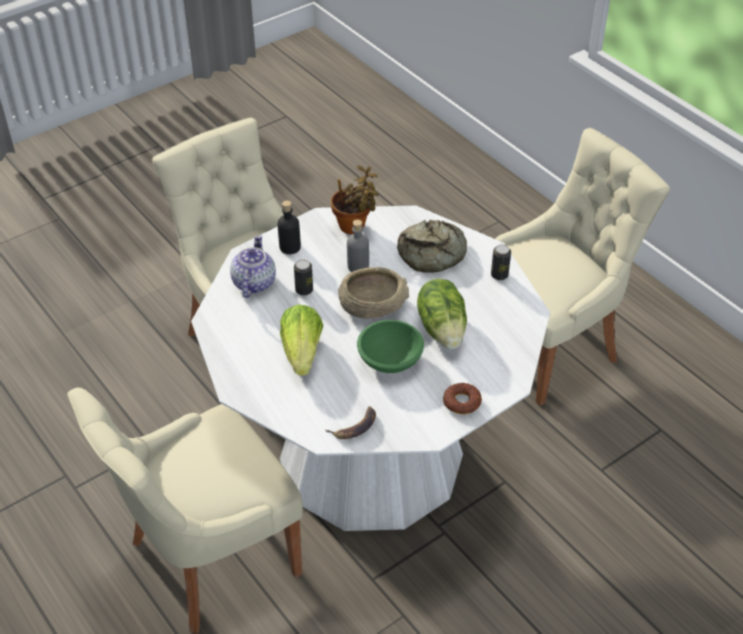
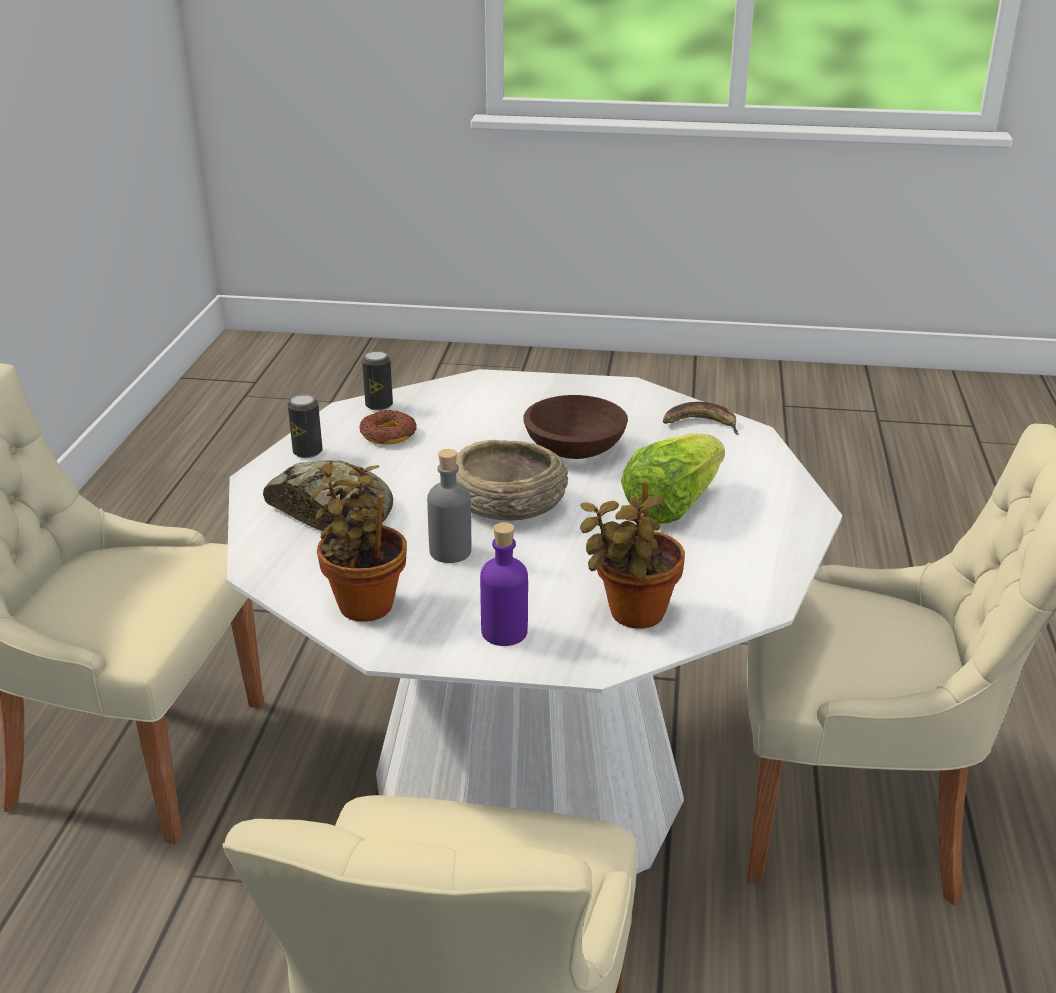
camera: 135 degrees left, 15 degrees down
(253, 283) = (632, 615): teapot -> potted plant
(290, 247) = (504, 632): black bottle -> purple bottle
(304, 290) = (570, 565): can -> can (379, 405)
(389, 359) = (575, 451): green bowl -> brown bowl
(443, 328) = (467, 444): lettuce -> none
(461, 402) = (557, 391): donut -> donut (388, 434)

